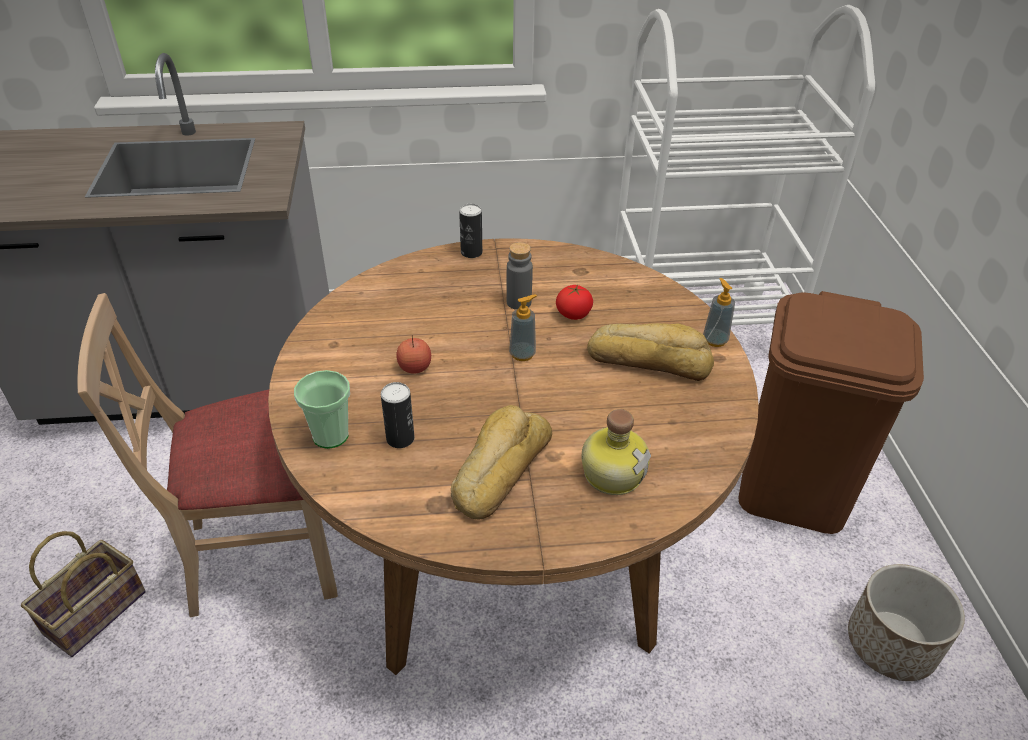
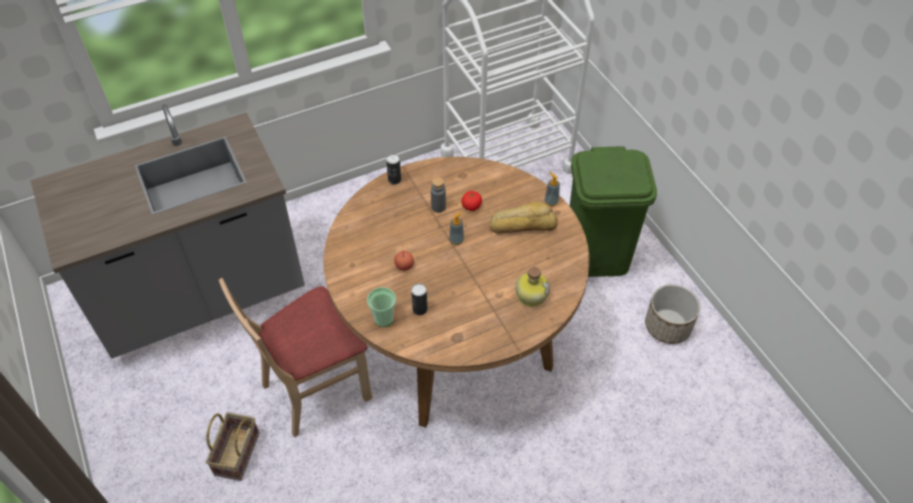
camera: 20 degrees left, 10 degrees up
(498, 469) = (476, 310): bread -> none
(793, 492) = (597, 256): brown trash can -> green trash can

